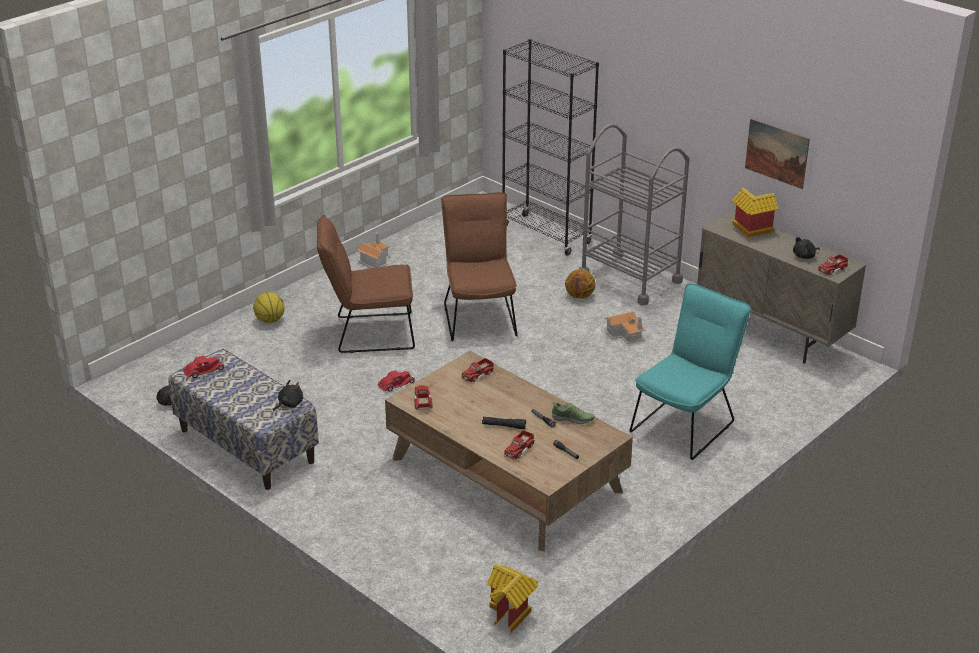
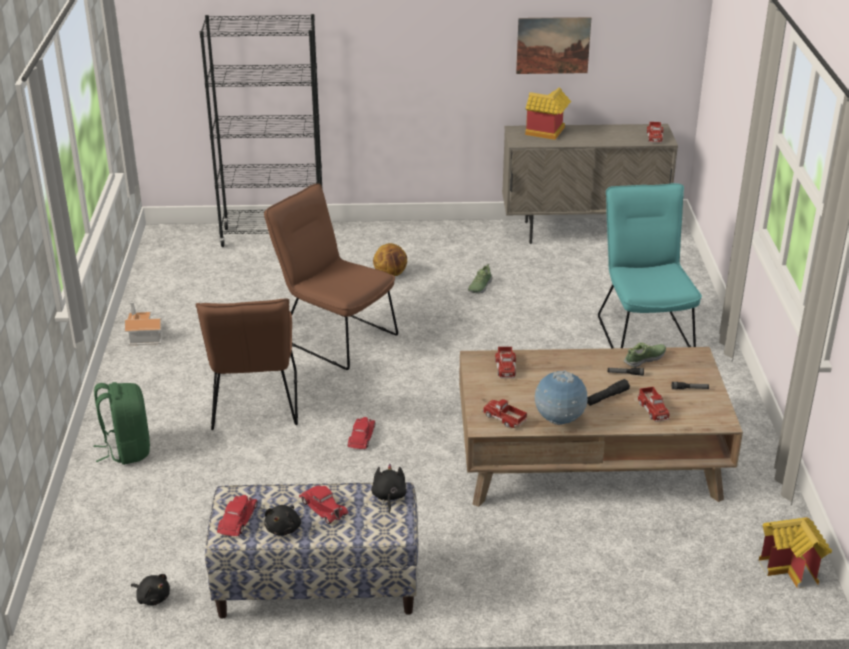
camera: 45 degrees left, 0 degrees up
(250, 389) = (323, 507): none -> red toy car
(270, 320) = (127, 449): basketball -> green backpack
(368, 333) = (254, 406): brown chair -> brown chair turned 45 degrees counterclockwise
(450, 422) = (559, 421): none -> globe
(625, 334) = (479, 286): toy house -> shoe
(630, 278) = (406, 240): grey cart -> none
(805, 256) = (619, 136): black plush toy -> black plush toy (284, 528)

